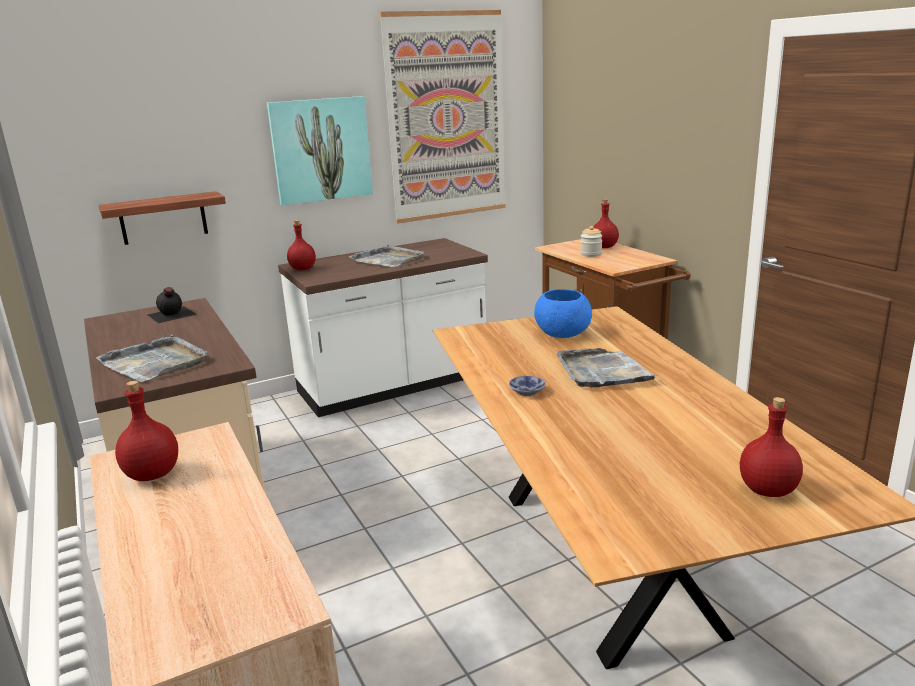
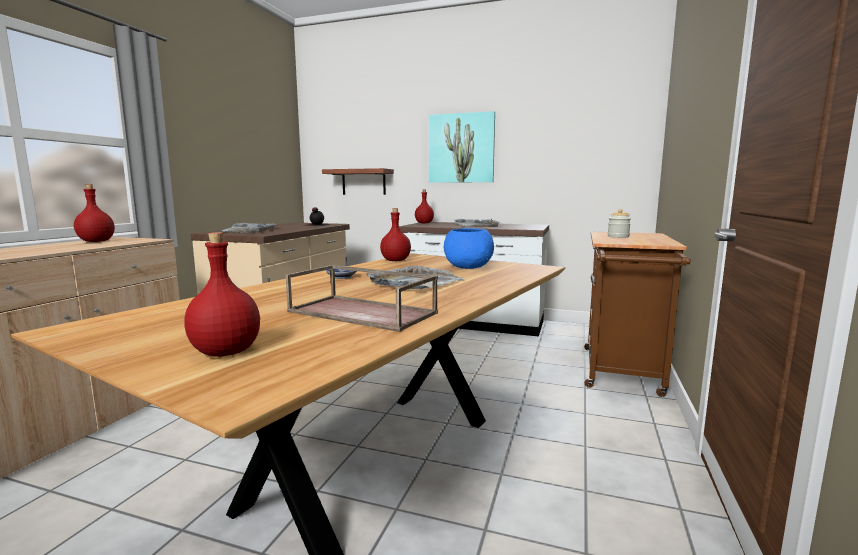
camera: 45 degrees right, 10 degrees down
(446, 117) = (563, 129): picture -> none
(604, 247) = (646, 236): red bottle -> red bottle (396, 260)
(696, 419) = (364, 312): none -> brown tray

